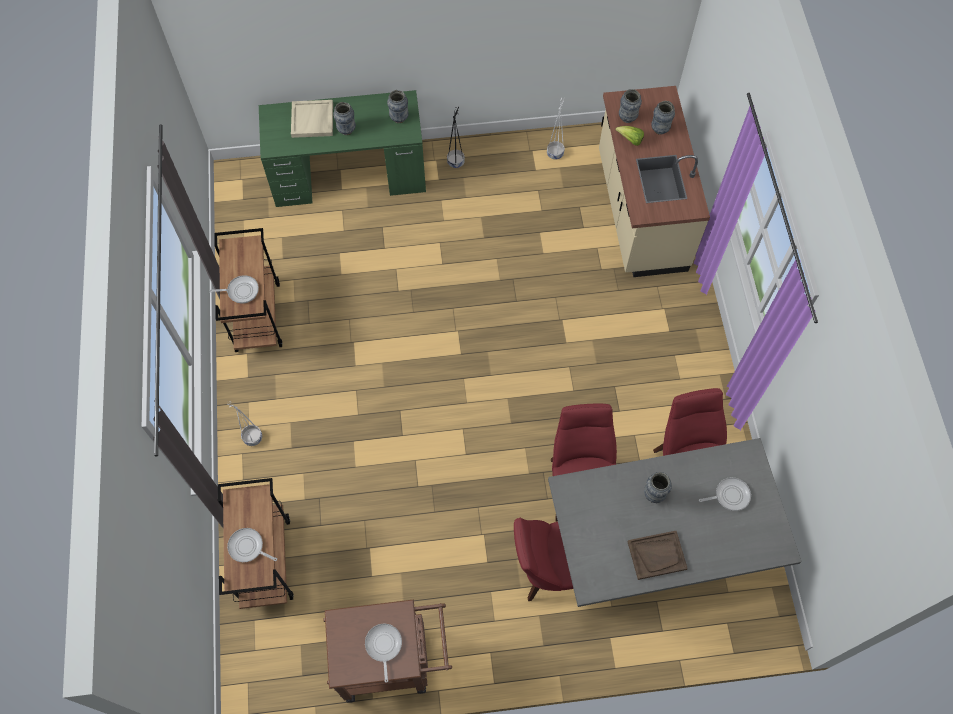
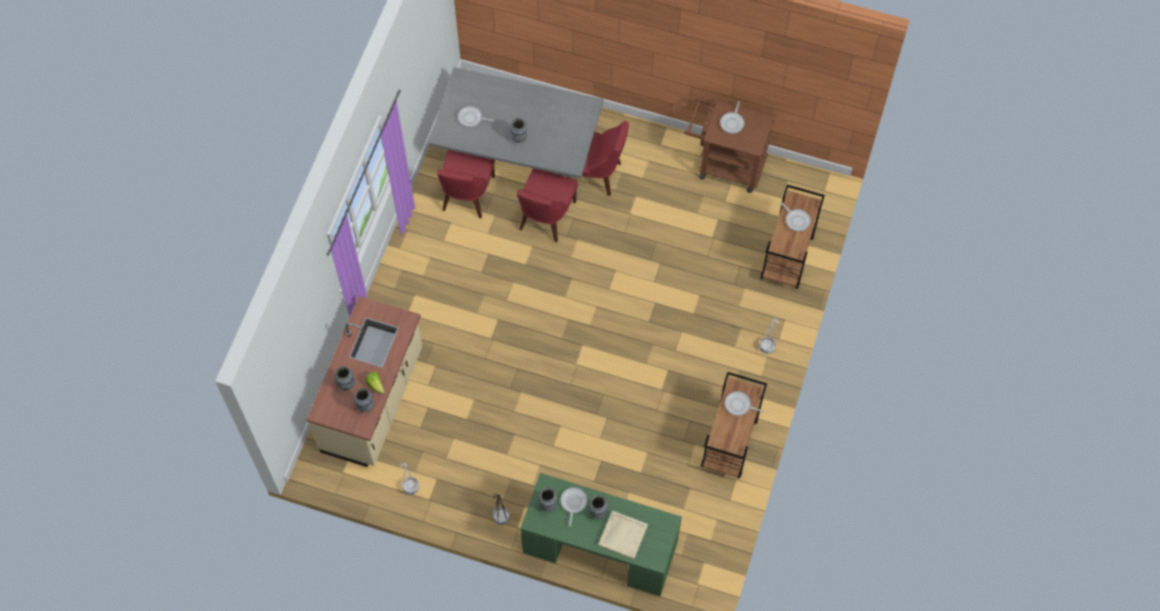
camera: 155 degrees left, 0 degrees up
(375, 129) = (573, 503): none -> frying pan
(657, 555) = (539, 105): brown tray -> none

